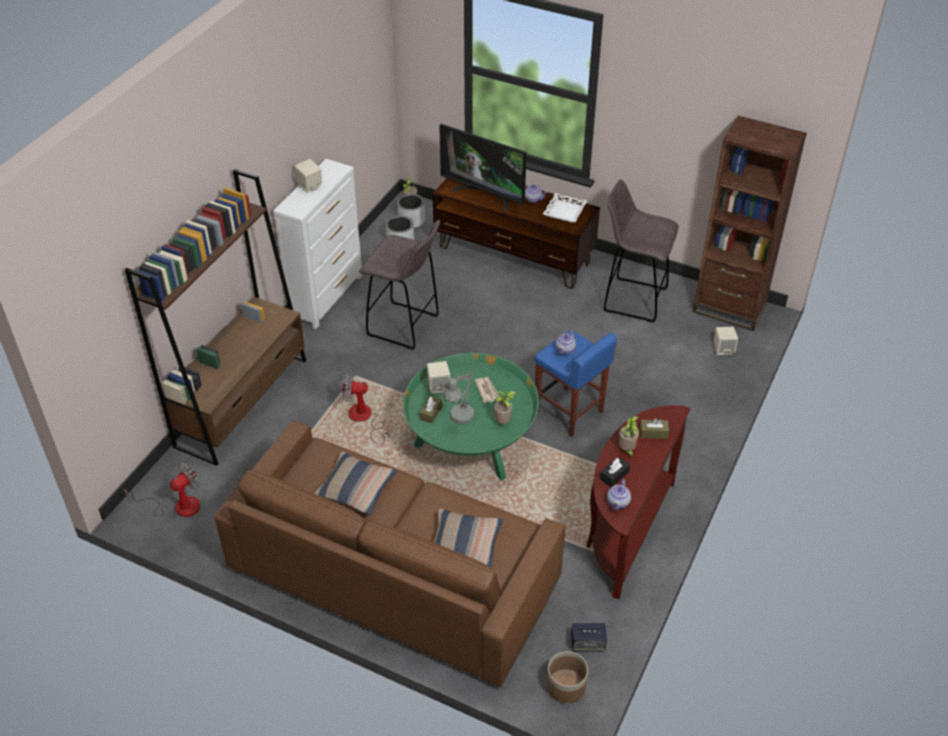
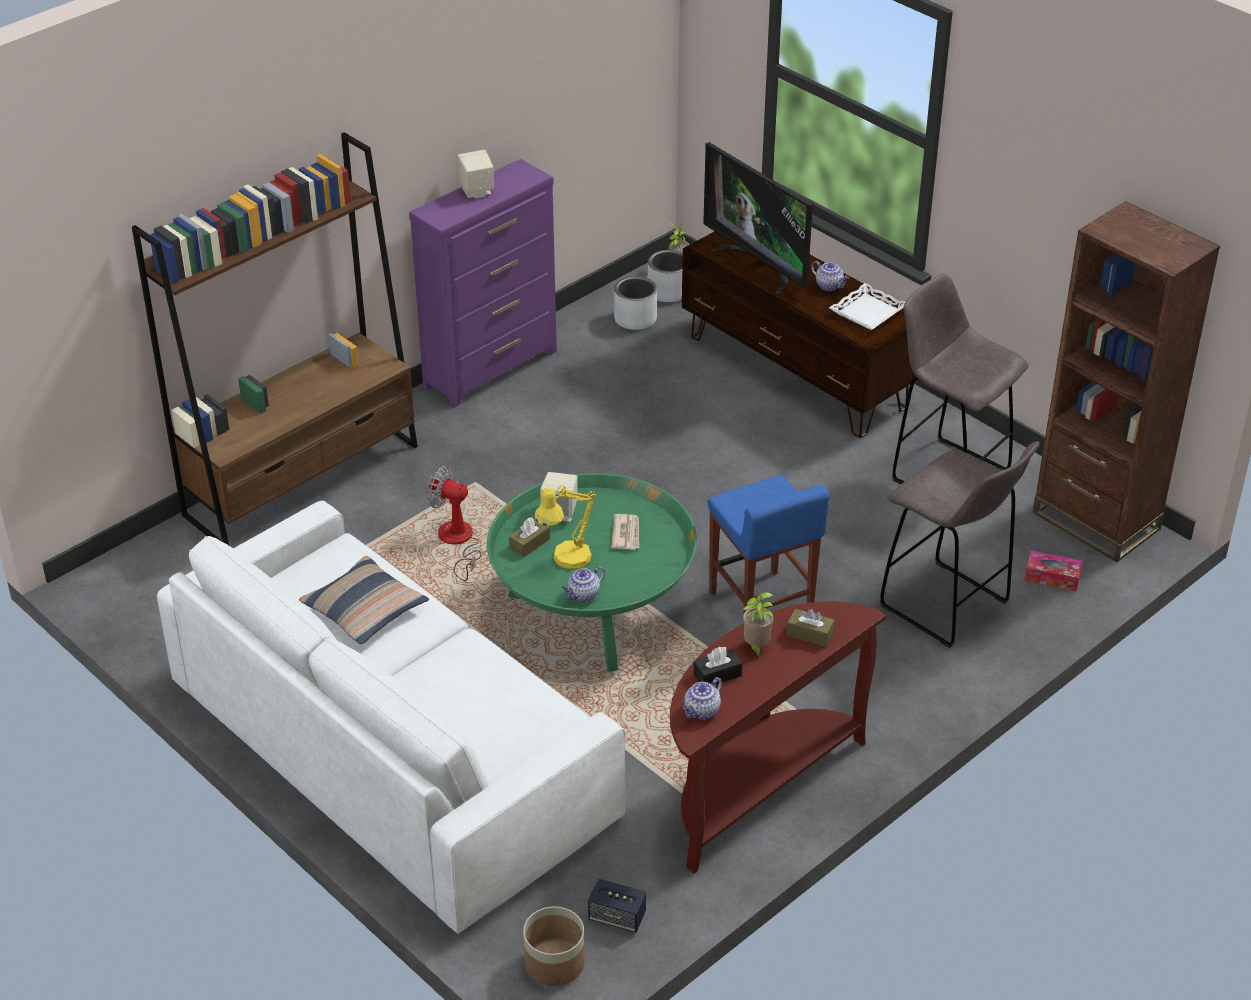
camera: 20 degrees right, 5 degrees down
(178, 506) = (150, 590): fan -> none
(327, 296) = (491, 369): white dresser -> purple dresser
(393, 573) = (392, 751): brown sofa -> white sofa
(405, 326) = (581, 433): grey stool -> grey stool (947, 606)
(459, 418) = (566, 560): grey table lamp -> yellow table lamp
(464, 545) = (473, 719): pillow -> none
(504, 422) = (627, 581): potted plant -> none
(565, 350) = (756, 500): teapot -> teapot (583, 595)
(723, 349) = (1052, 577): beige speaker -> tissue box

